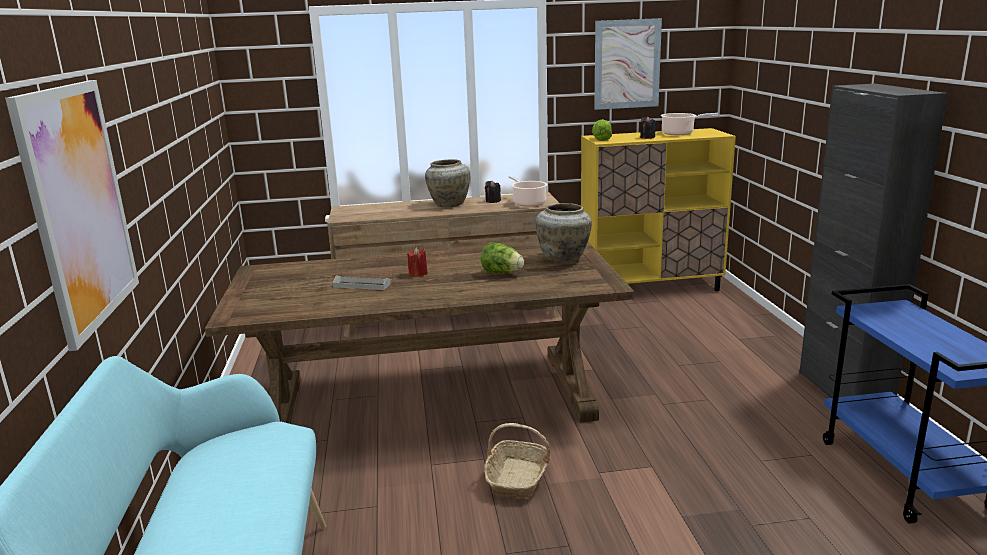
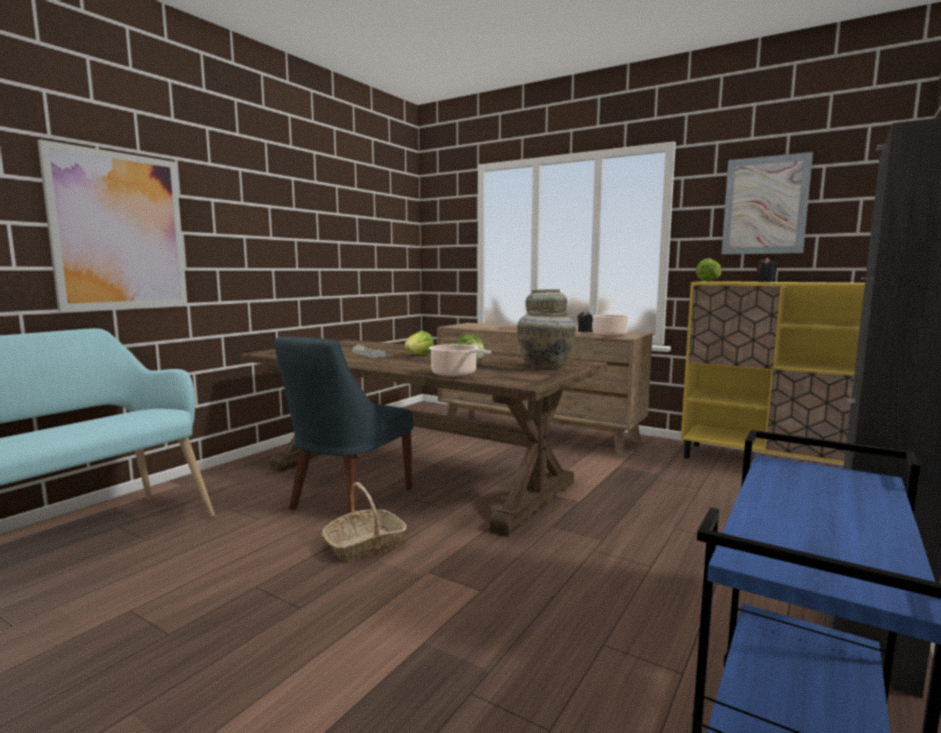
camera: 40 degrees right, 10 degrees down
(418, 274) = (418, 356): red candle -> lettuce
(420, 450) = (348, 500): none -> blue chair
(680, 133) = (818, 282): cooking pot -> cooking pot (456, 374)

